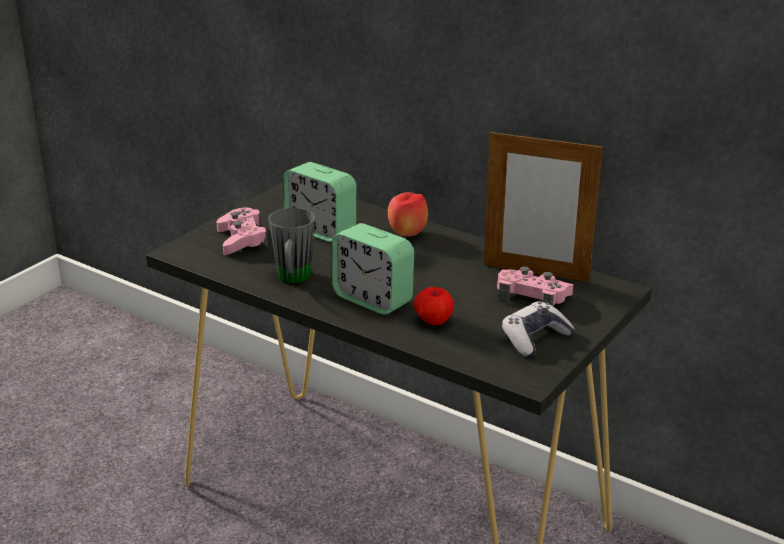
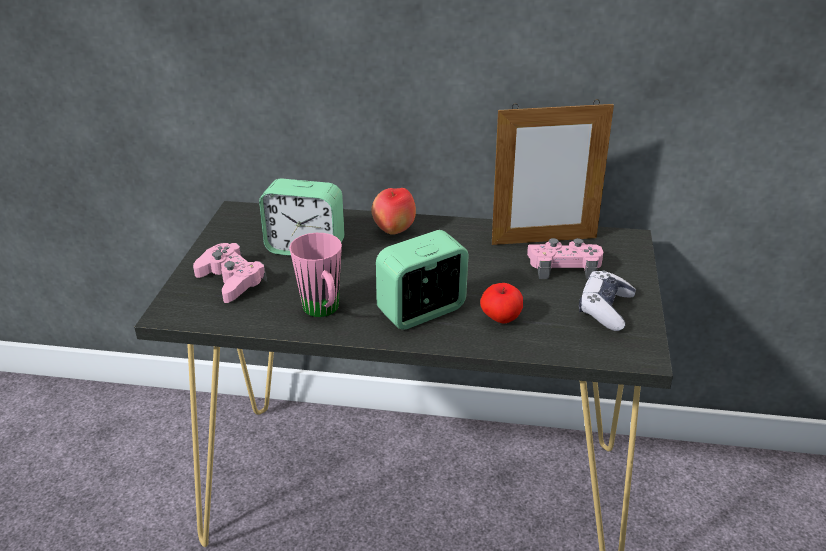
camera: 25 degrees left, 5 degrees up
(293, 280) = (324, 312): grey mug -> pink mug
(372, 299) = (422, 311): alarm clock -> alarm clock turned 135 degrees clockwise

